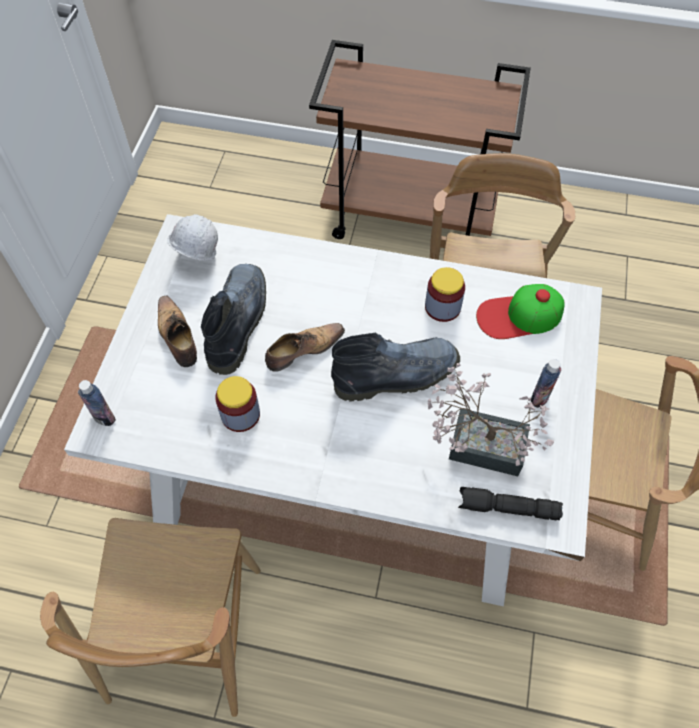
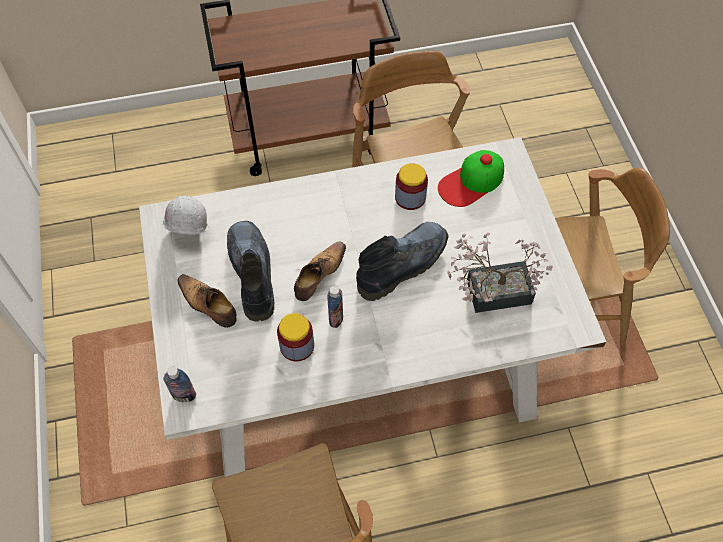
camera: 25 degrees left, 0 degrees up
(507, 509) = (536, 331): black flashlight -> none
(539, 397) = (518, 239): bottle -> bottle (336, 318)

